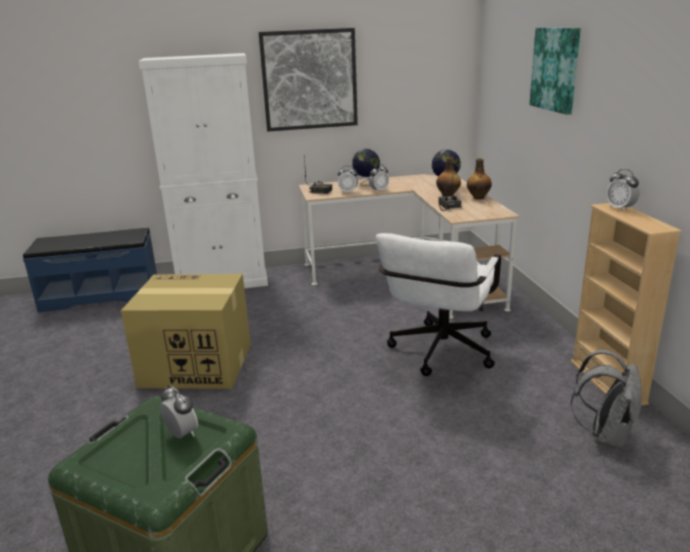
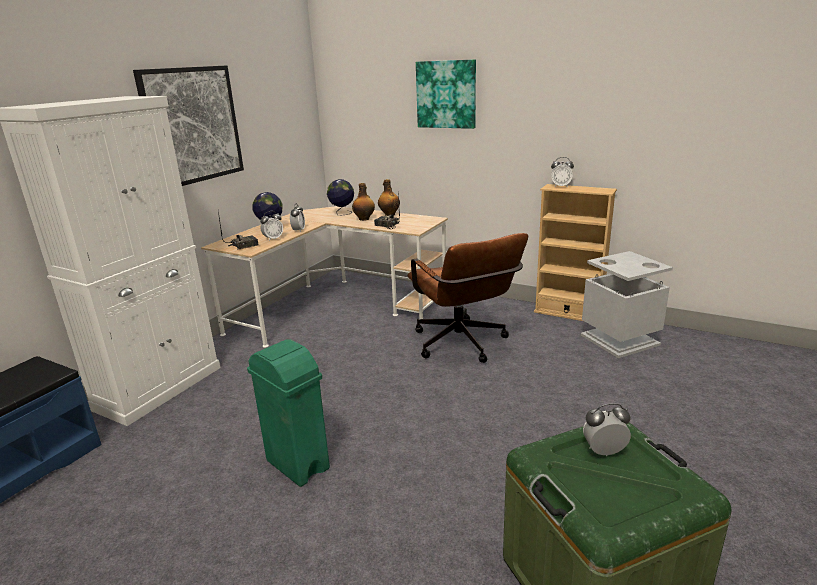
camera: 50 degrees left, 0 degrees up
(195, 365) = (298, 465): cardboard box -> green trash can
(439, 354) = (463, 346): white office chair -> brown office chair
(605, 436) = (618, 340): grey backpack -> grey trash can

